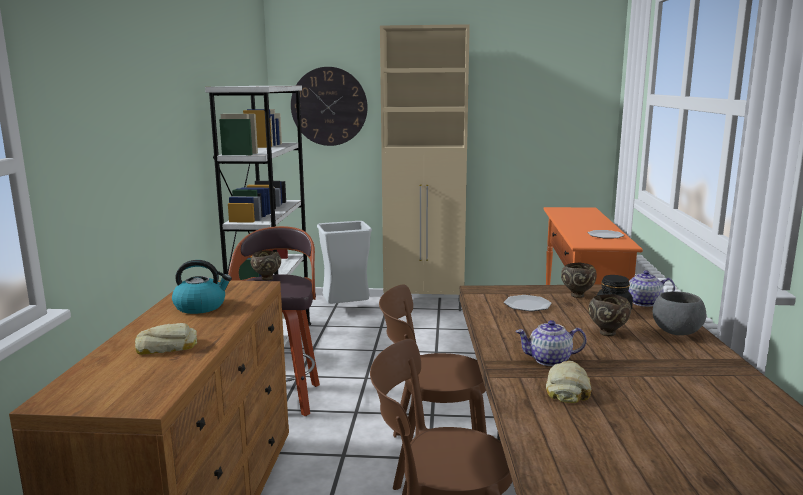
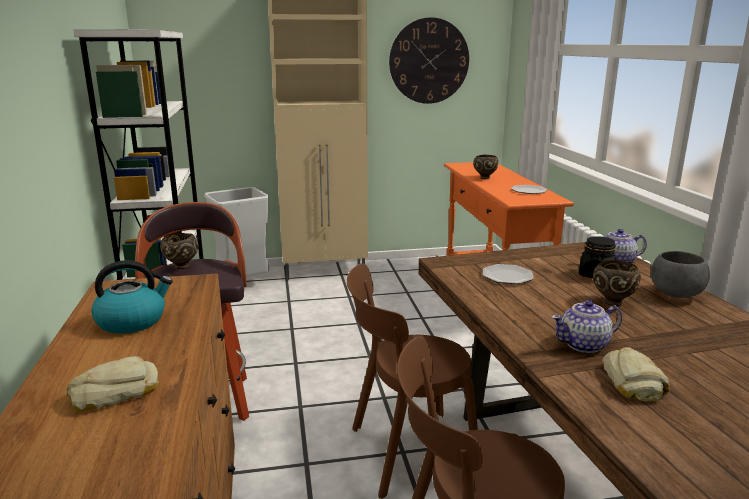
camera: 15 degrees left, 5 degrees up
(329, 106) = (205, 59): wall clock -> wall clock (429, 61)
(577, 295) = (547, 259): brown bowl -> brown bowl (484, 178)

